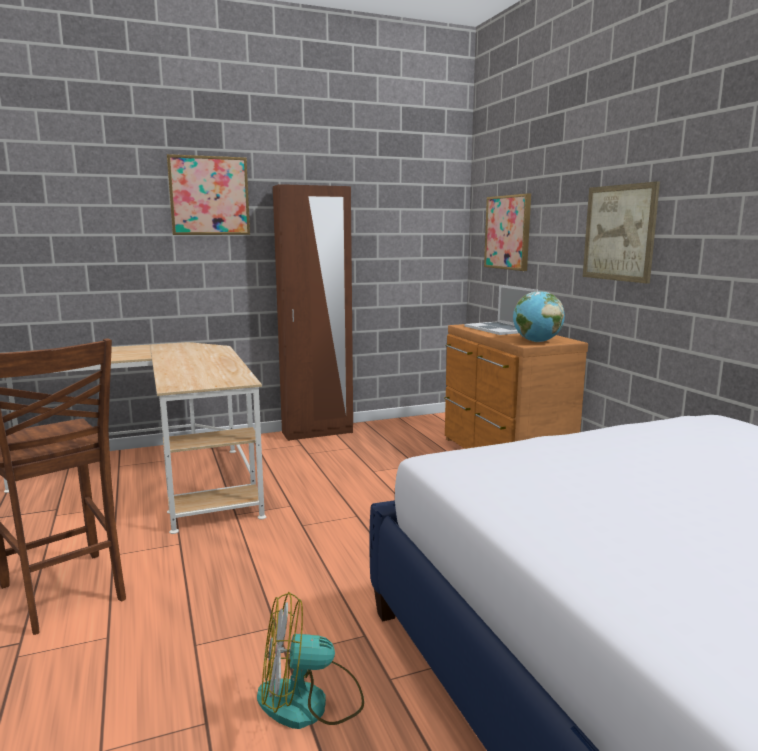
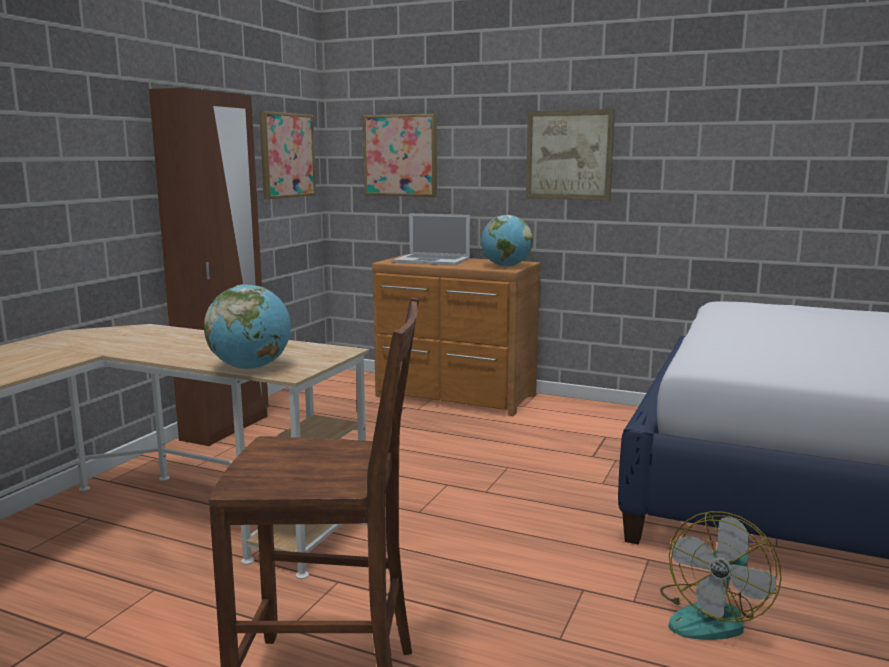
camera: 45 degrees left, 0 degrees up
(172, 379) = (251, 368): none -> globe
(209, 196) = (71, 99): picture -> picture (286, 155)

